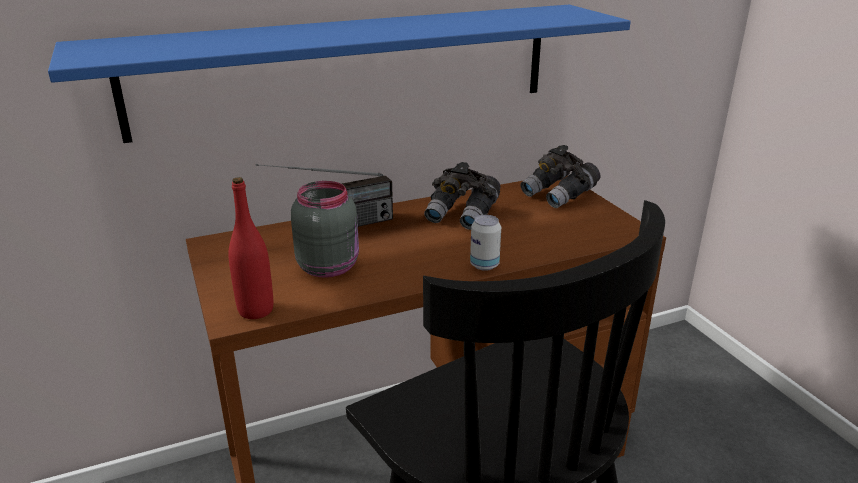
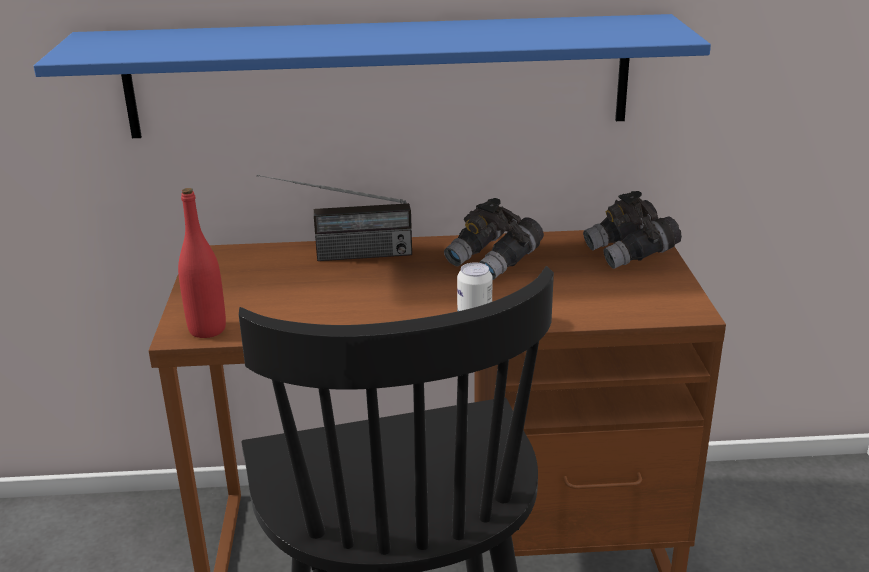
camera: 20 degrees right, 0 degrees up
(329, 266) = (308, 297): grey jar -> none

